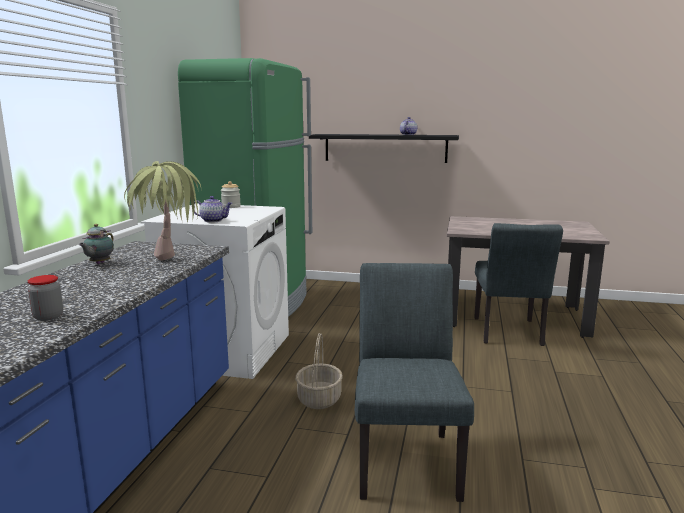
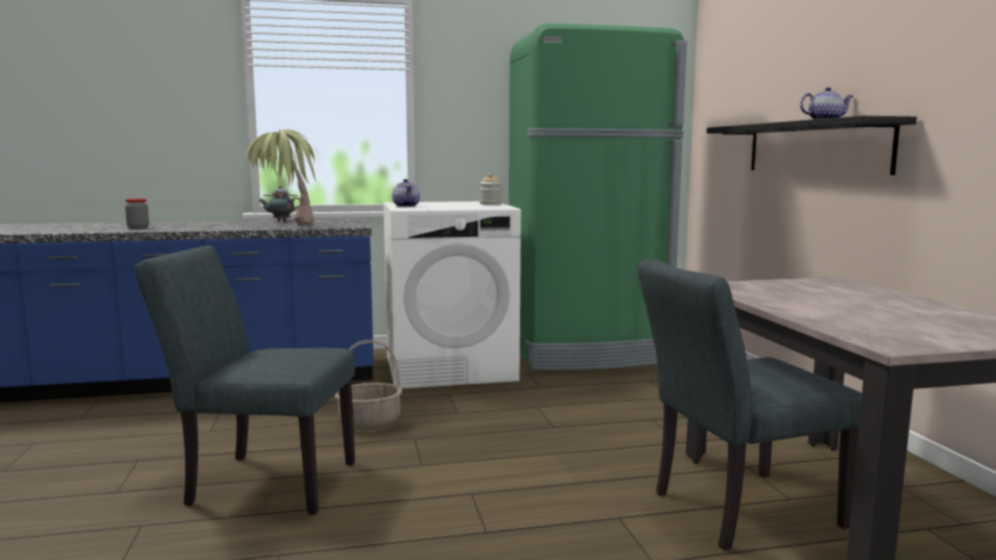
camera: 65 degrees right, 5 degrees down
(406, 457) = (261, 482): grey chair -> grey chair turned 150 degrees counterclockwise

